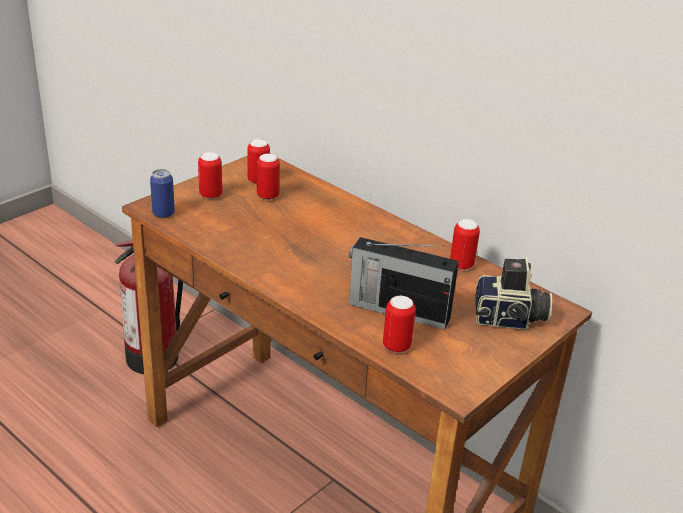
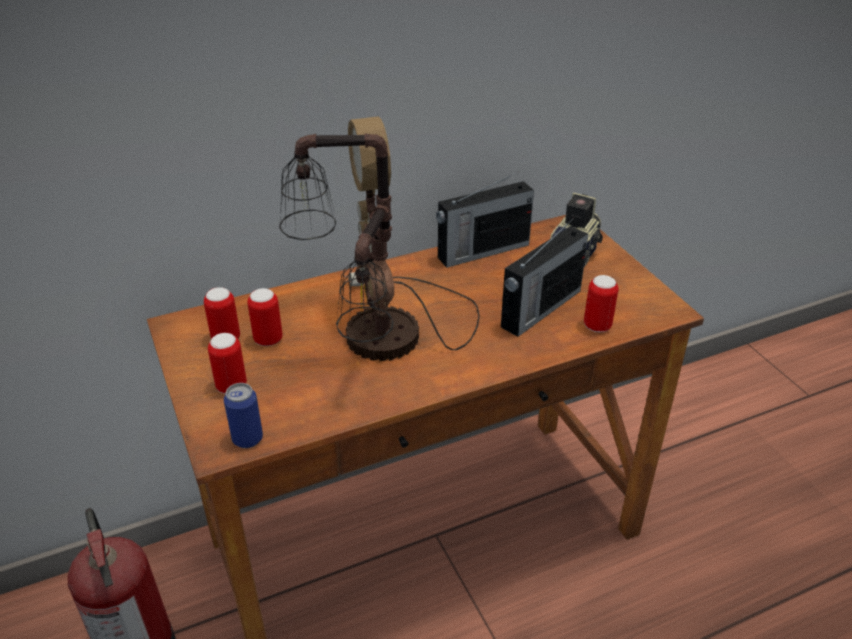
camera: 65 degrees left, 5 degrees up
(297, 240) = (380, 341): none -> table lamp
(461, 265) = (481, 251): can -> radio

